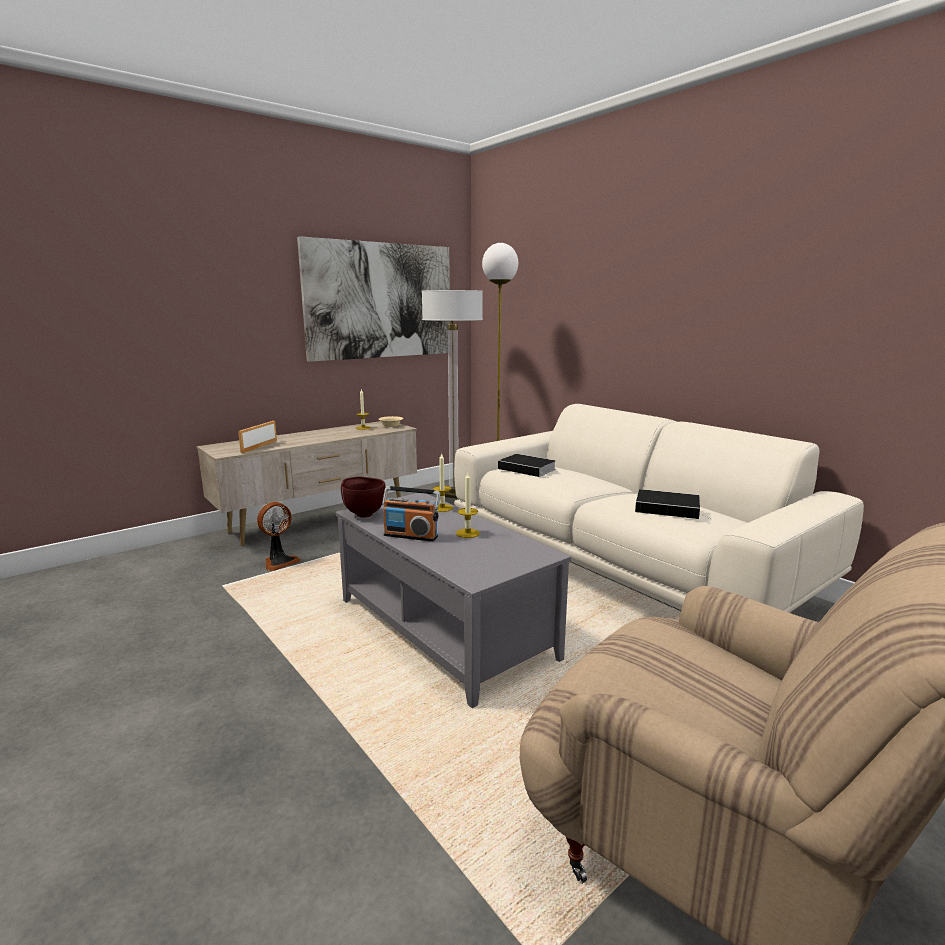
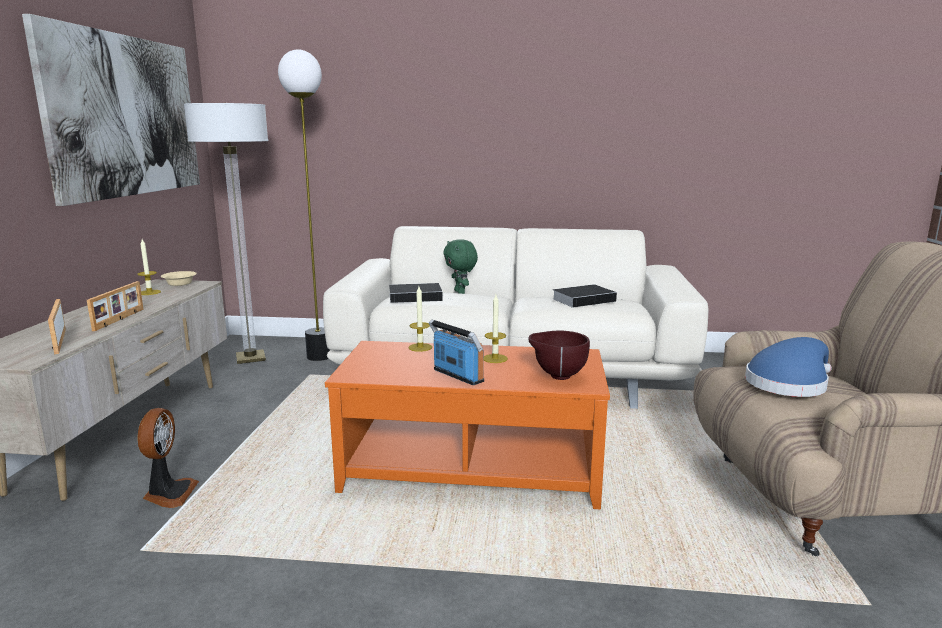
camera: 45 degrees left, 0 degrees up
(309, 441) = (120, 319): none -> picture frame
(363, 514) = (362, 374): brown bowl -> brown bowl (557, 376)
(411, 536) = (457, 376): radio -> radio turned 105 degrees counterclockwise
(445, 627) = (472, 468): grey coffee table -> orange coffee table
(588, 475) = (460, 292): none -> green plush toy
(649, 660) = (788, 383): none -> blue hat

